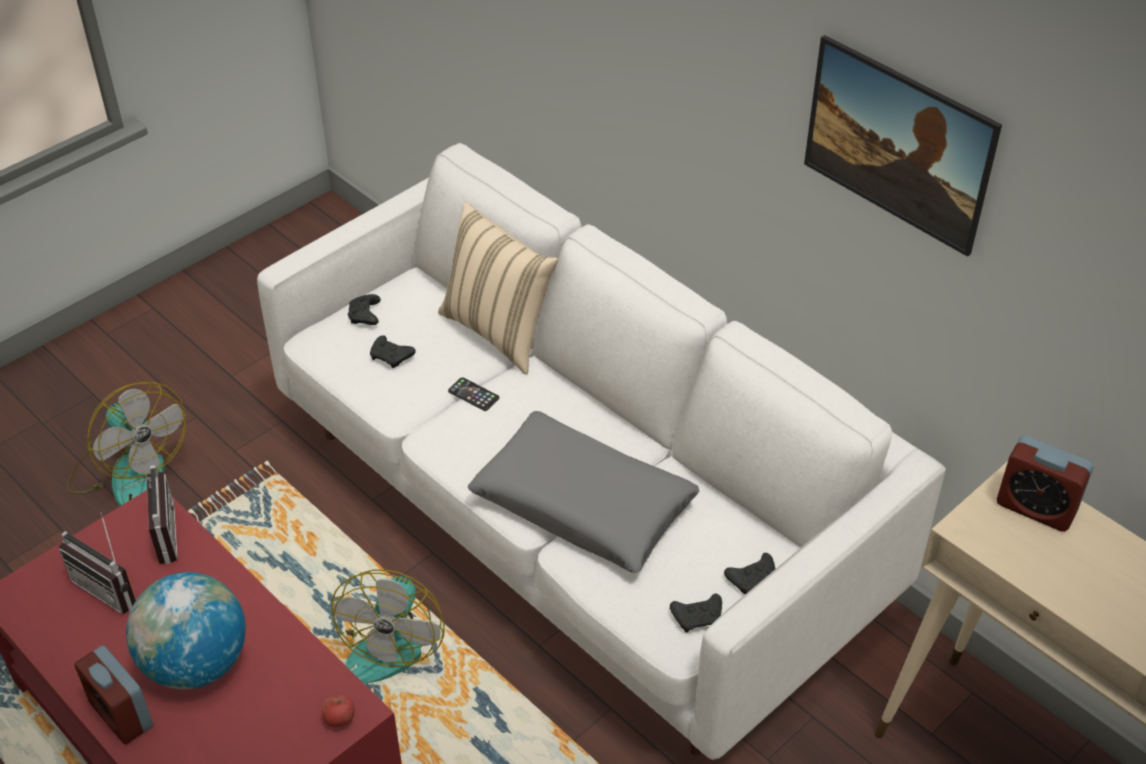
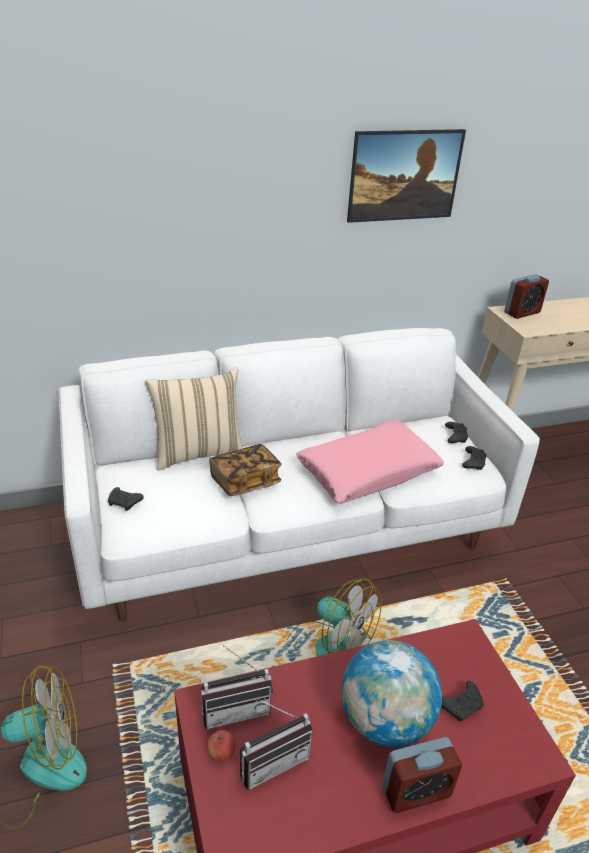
camera: 65 degrees left, 10 degrees down
(157, 537) = (235, 708): radio -> radio turned 150 degrees clockwise
(339, 720) = (472, 648): apple -> apple (221, 753)
(391, 357) = (178, 504): black game controller -> black game controller (462, 705)
(473, 394) = (245, 481): phone -> book
(583, 504) = (368, 471): grey pillow -> pink pillow

